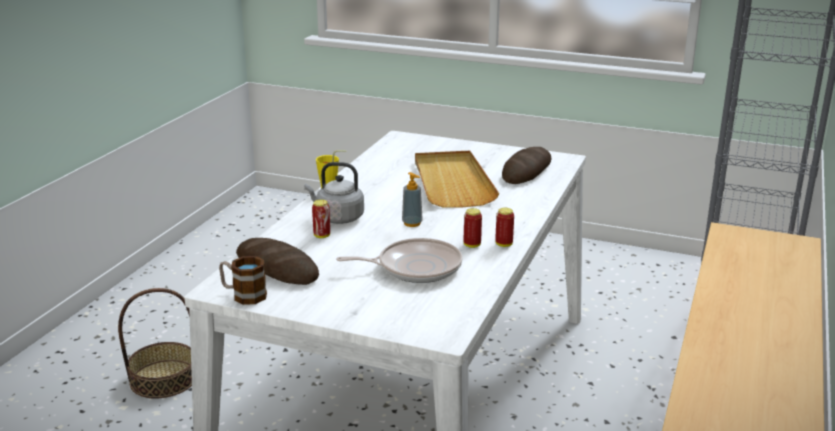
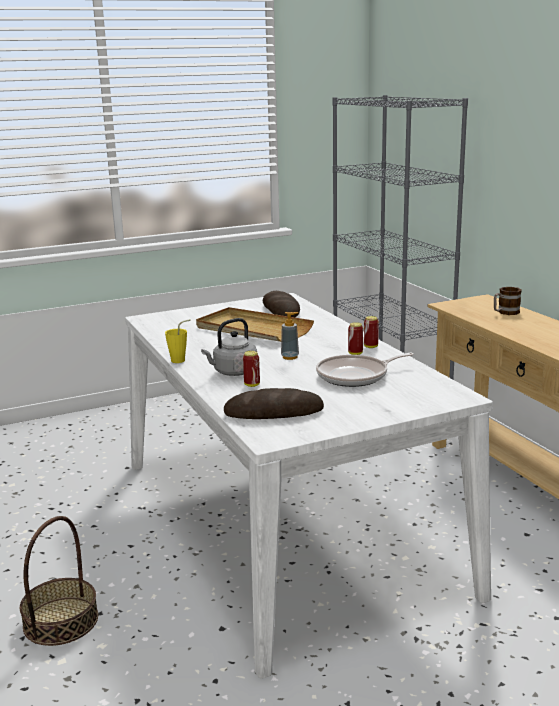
camera: 45 degrees left, 5 degrees down
(243, 295) = (296, 434): mug -> mug (505, 312)
(415, 267) = (356, 376): frying pan -> frying pan turned 150 degrees counterclockwise

